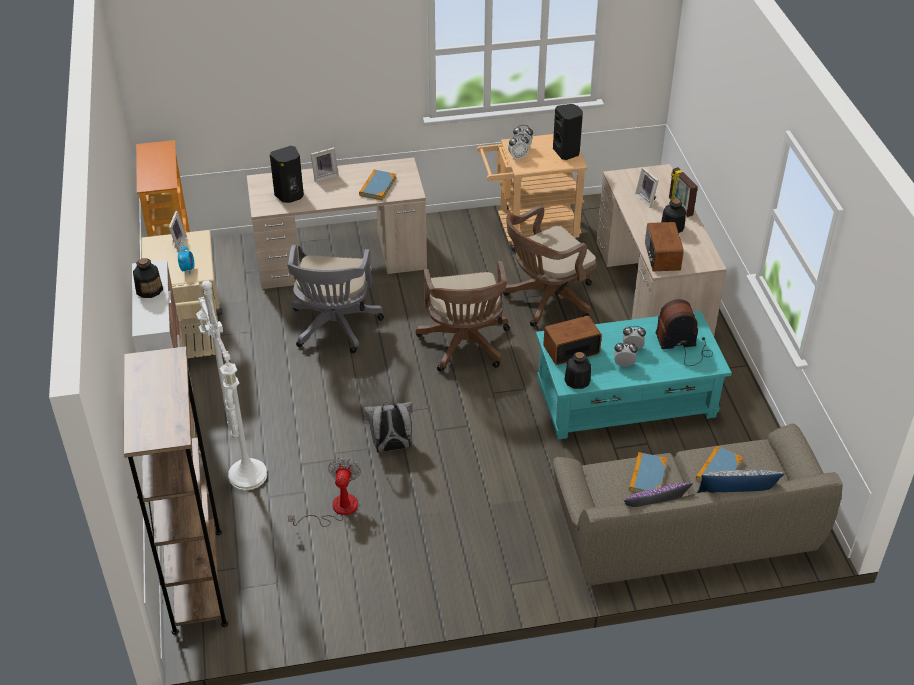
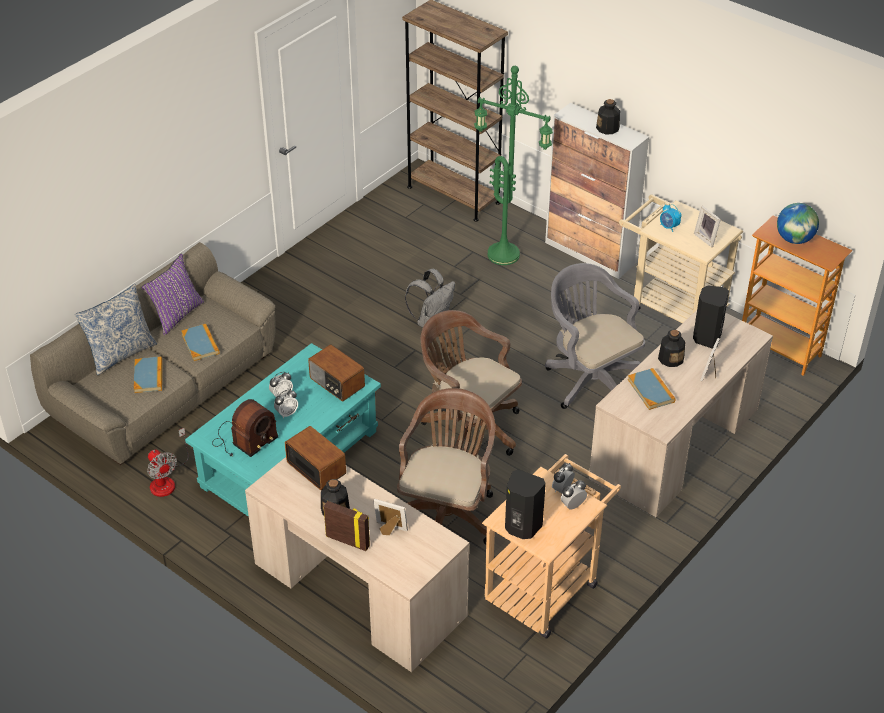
camera: 140 degrees right, 0 degrees up
(157, 169) = (794, 239): none -> globe
(245, 475) = (505, 254): white floor lamp -> green floor lamp
(336, 509) = (420, 268): fan -> fan (166, 480)
(570, 349) = (336, 383): radio -> radio turned 105 degrees clockwise
(577, 380) = (307, 361): bottle -> bottle (670, 358)

